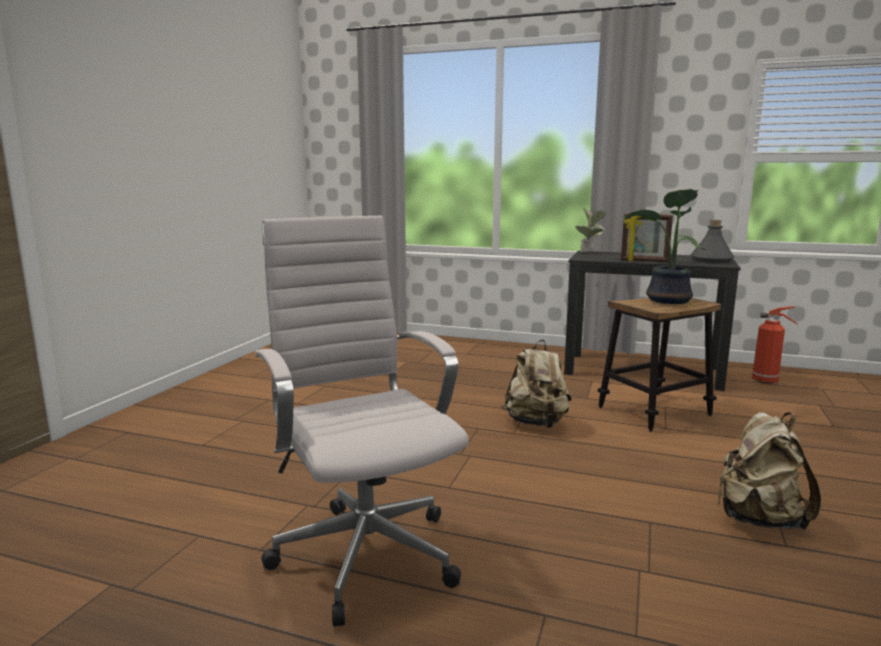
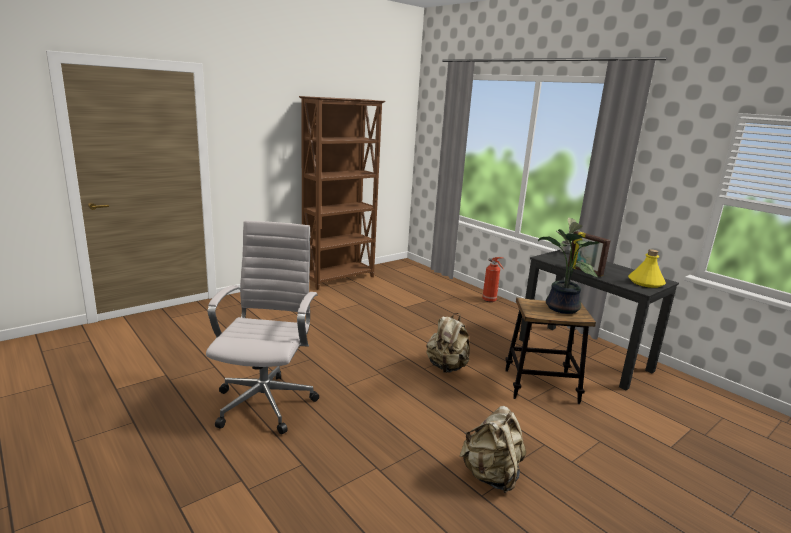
camera: 30 degrees right, 5 degrees up
(253, 364) = (339, 278): none -> brown bookcase
(711, 260) = (646, 282): grey bottle -> yellow bottle
(766, 381) = (679, 395): fire extinguisher -> fire extinguisher (490, 300)

